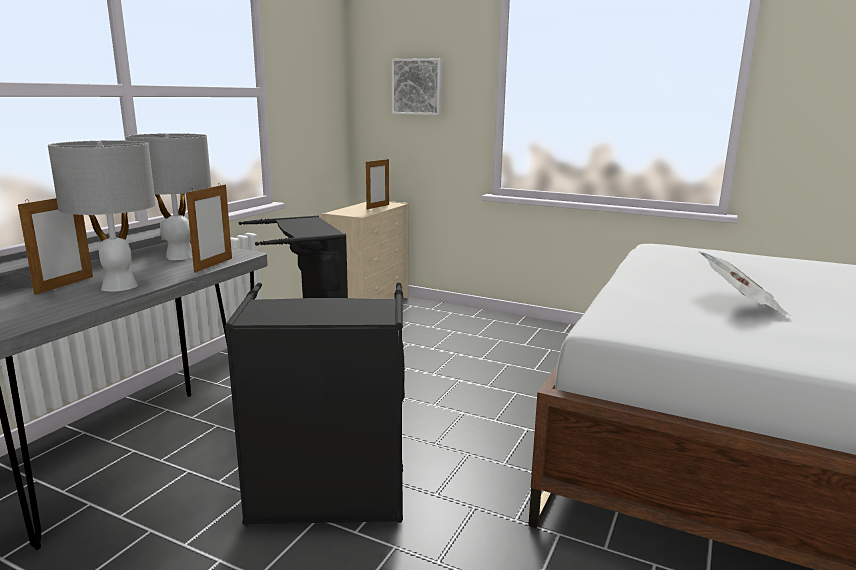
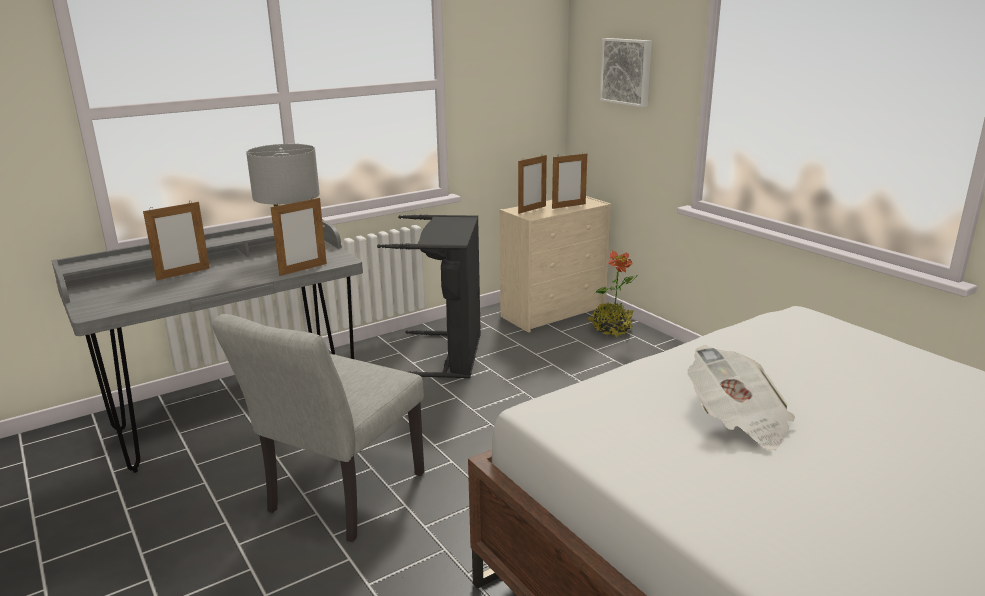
camera: 30 degrees right, 5 degrees up
(119, 286) = (214, 281): grey table lamp -> none
(327, 497) = (339, 498): black laundry basket -> grey chair
(351, 211) = (532, 209): none -> picture frame
(428, 310) = (611, 329): none -> potted plant

